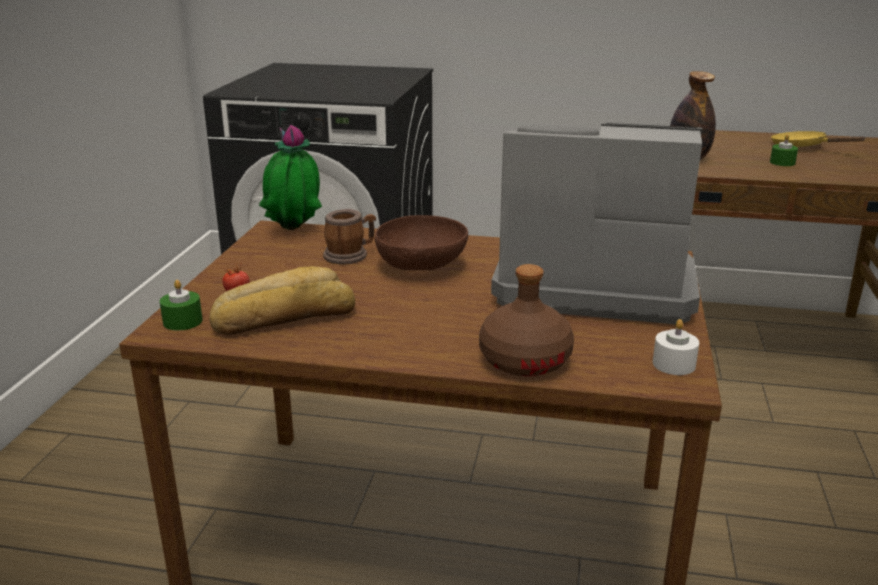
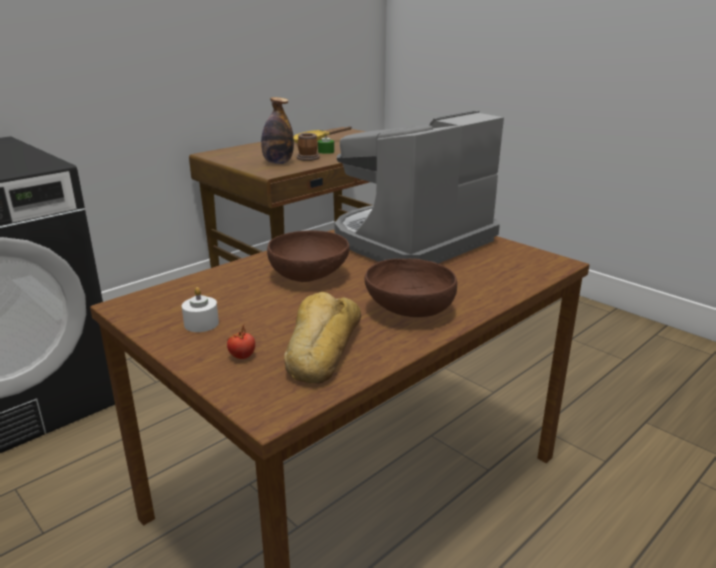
camera: 55 degrees left, 0 degrees up
(182, 321) = (263, 397): green candle -> none
(294, 232) = (151, 299): potted plant -> none
(350, 255) = (244, 292): mug -> mug (309, 157)
(409, 330) = (408, 310): none -> brown bowl
(524, 360) = (492, 290): brown bottle -> none
(674, 364) = (537, 258): white candle -> white candle (201, 324)

